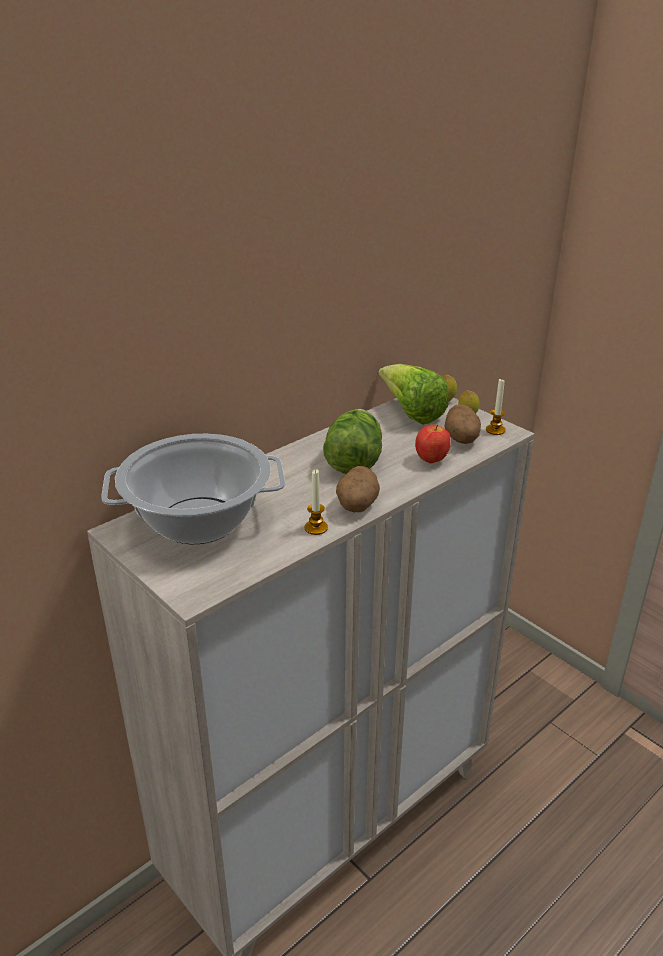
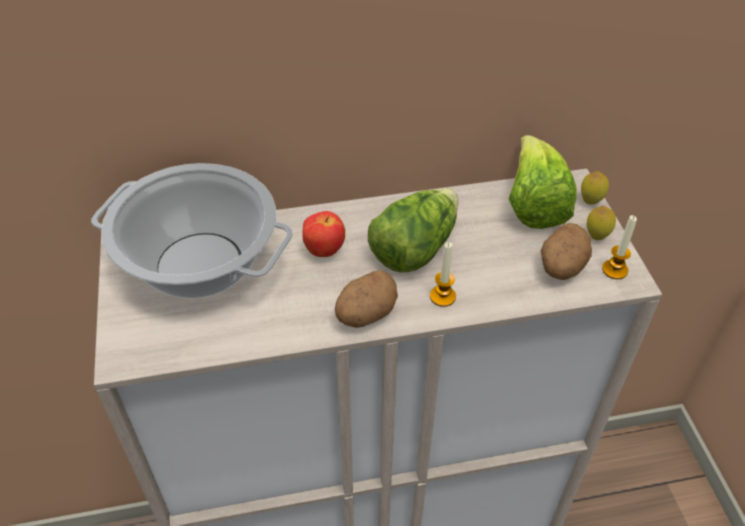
camera: 30 degrees right, 15 degrees up
(316, 528) = (300, 325): candle -> candle (442, 296)
(431, 460) = (499, 284): apple -> apple (324, 250)

